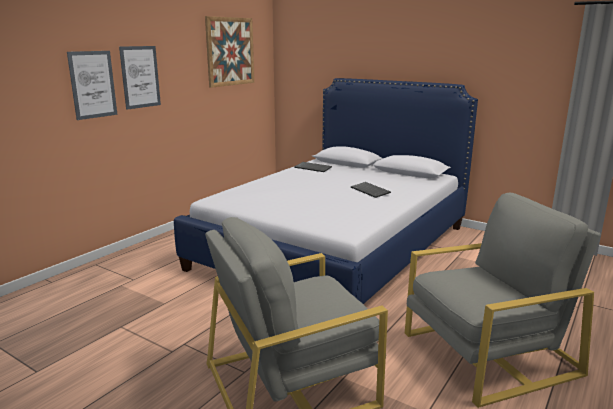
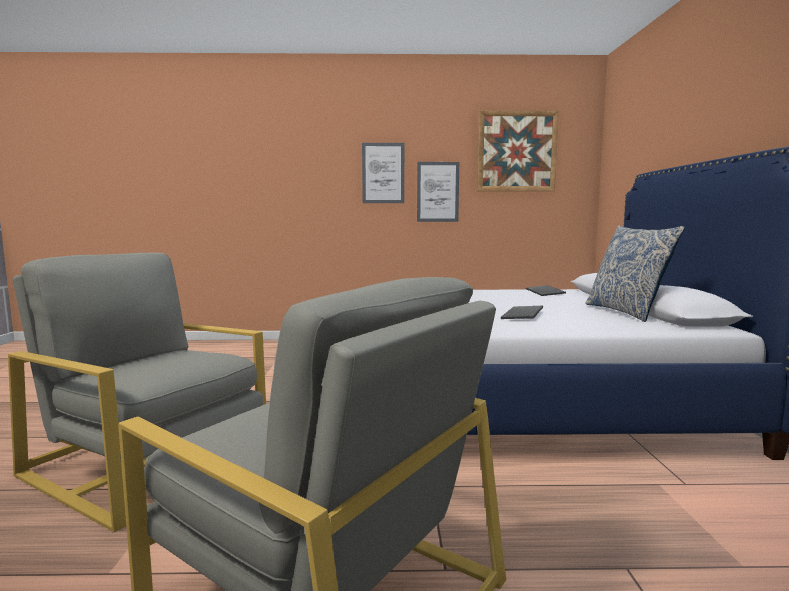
camera: 55 degrees right, 10 degrees down
(93, 84) = (329, 176): picture -> picture (437, 192)
(392, 175) = (627, 312): none -> pillow

